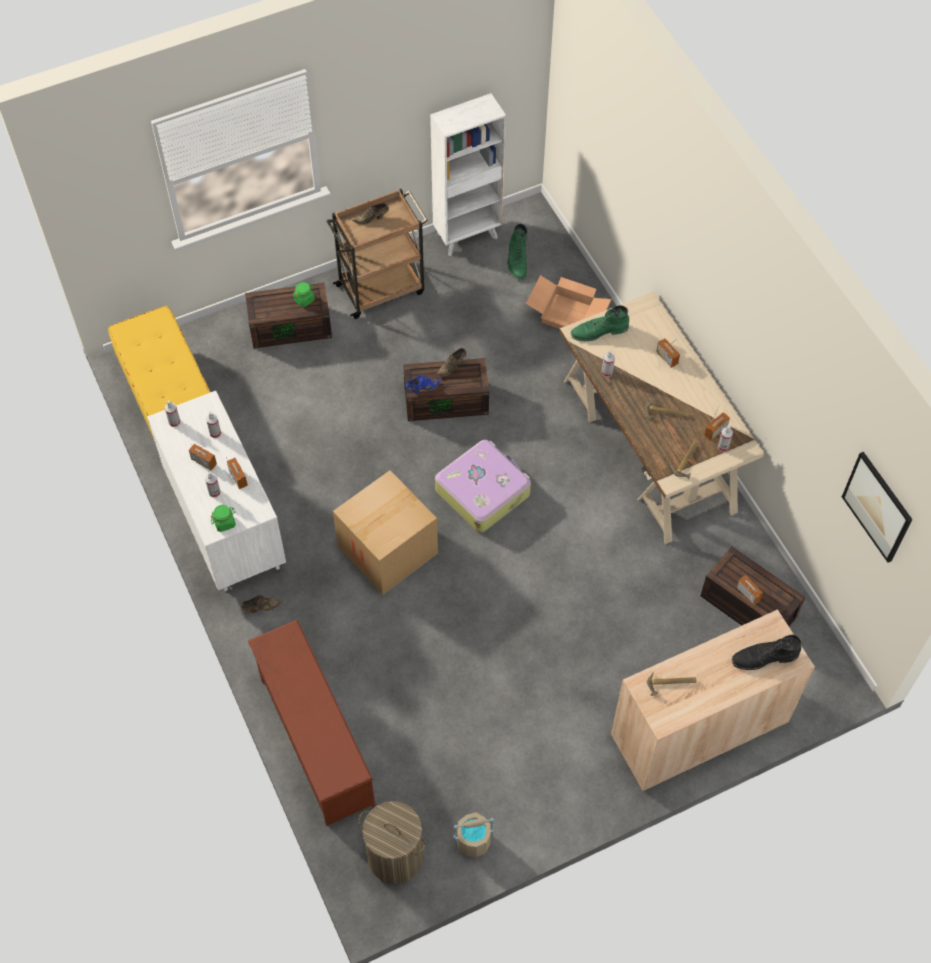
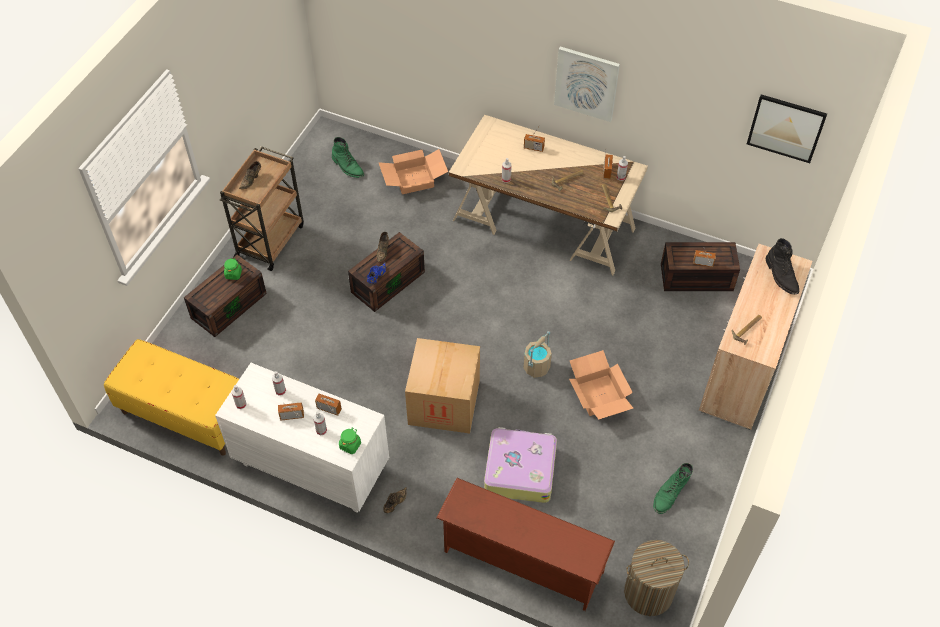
camera: 40 degrees left, 5 degrees down
(468, 235) = (298, 171): white bookcase -> none
(473, 841) = (685, 542): beige bucket -> beige bucket (536, 367)
(483, 491) = (469, 322): suitcase -> suitcase (519, 470)
(532, 647) = (598, 394): none -> cardboard box
(599, 331) = (475, 158): green boot -> green boot (670, 493)
(734, 324) = (586, 83): none -> picture
(764, 657) = (781, 276): black boot -> black boot turned 60 degrees counterclockwise

